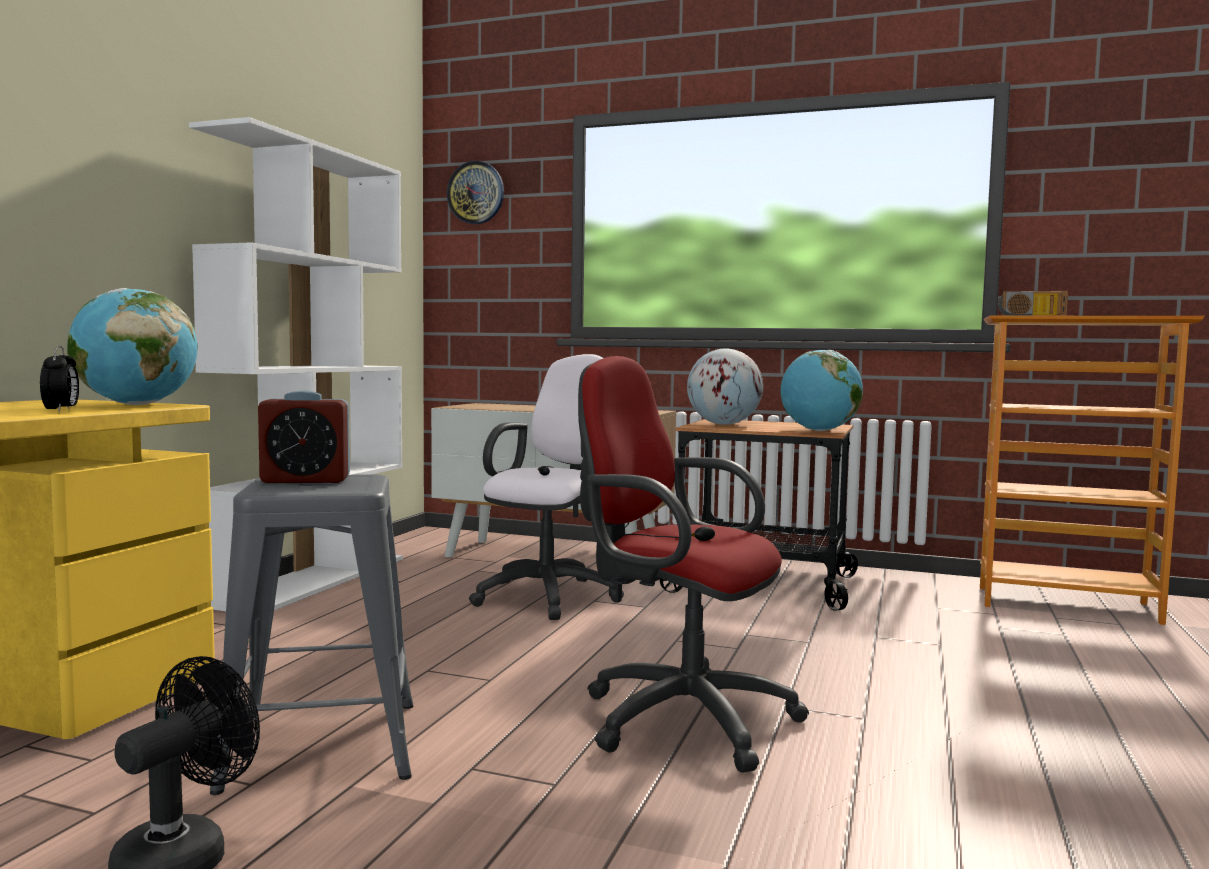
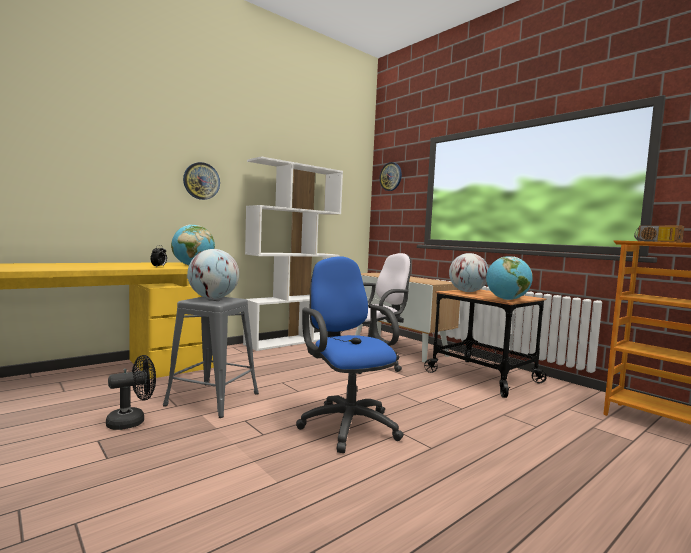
camera: 30 degrees right, 0 degrees up
(78, 170) = (201, 181): none -> wall clock
(305, 480) = (213, 298): alarm clock -> globe
(677, 717) = (346, 424): red office chair -> blue office chair

